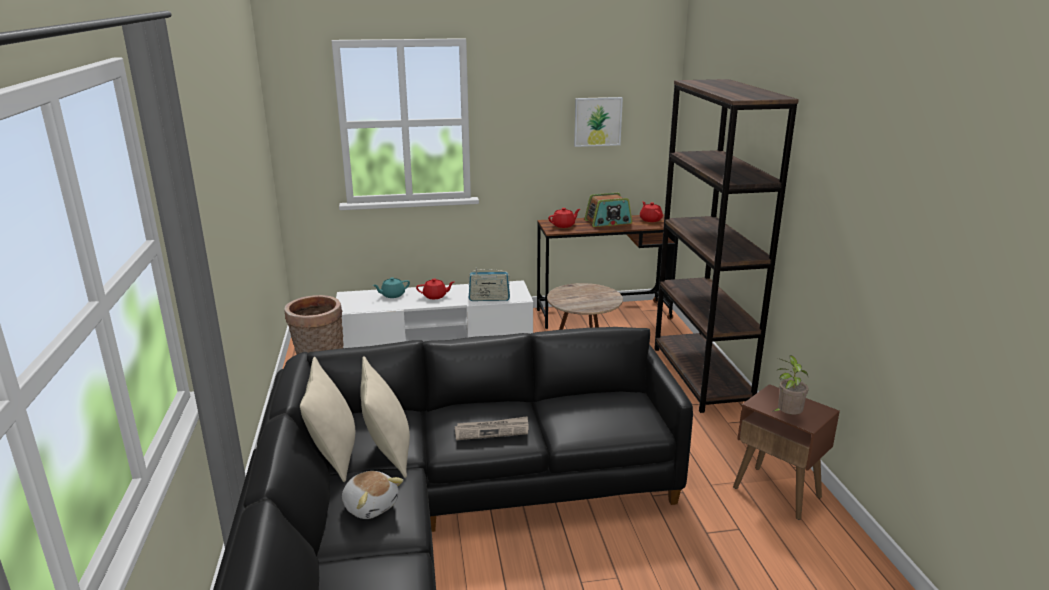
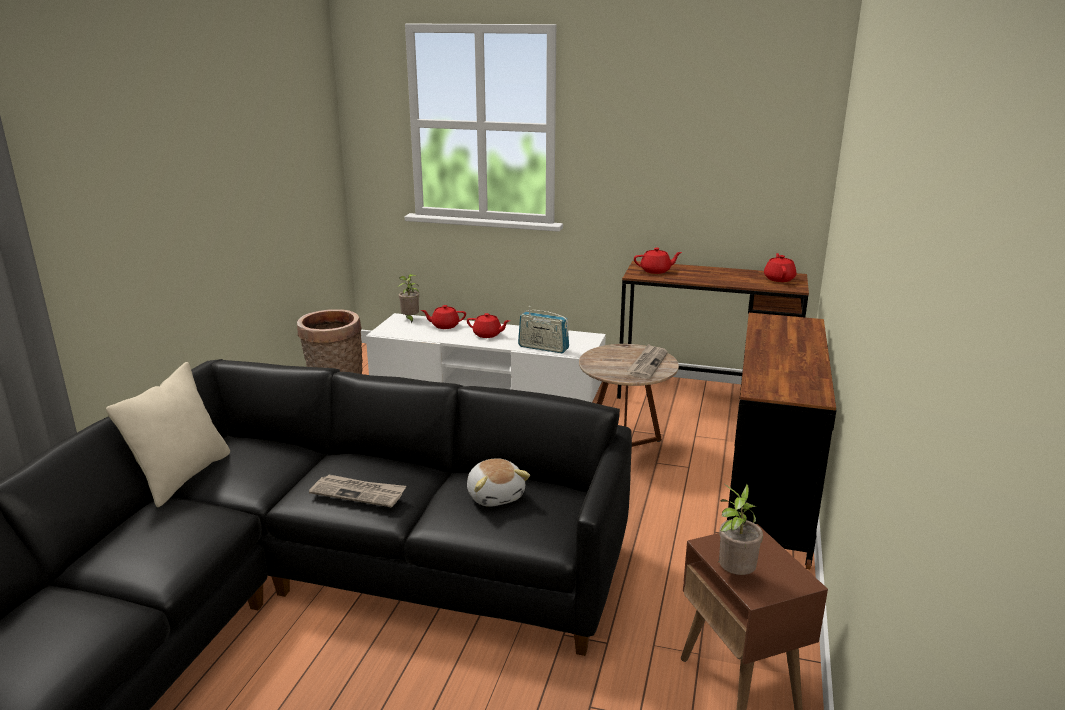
camera: 25 degrees right, 0 degrees up
(357, 295) = (410, 319): none -> potted plant
(371, 505) = (152, 540): plush toy -> plush toy (496, 495)
(388, 452) = (235, 488): beige pillow -> none
(392, 295) = (444, 326): turquoise teapot -> red teapot
(597, 121) = (721, 140): picture -> none
(598, 295) = (647, 363): none -> newspaper
(608, 222) = (718, 274): radio -> none
(701, 376) = (768, 500): brown bookcase -> brown desk

